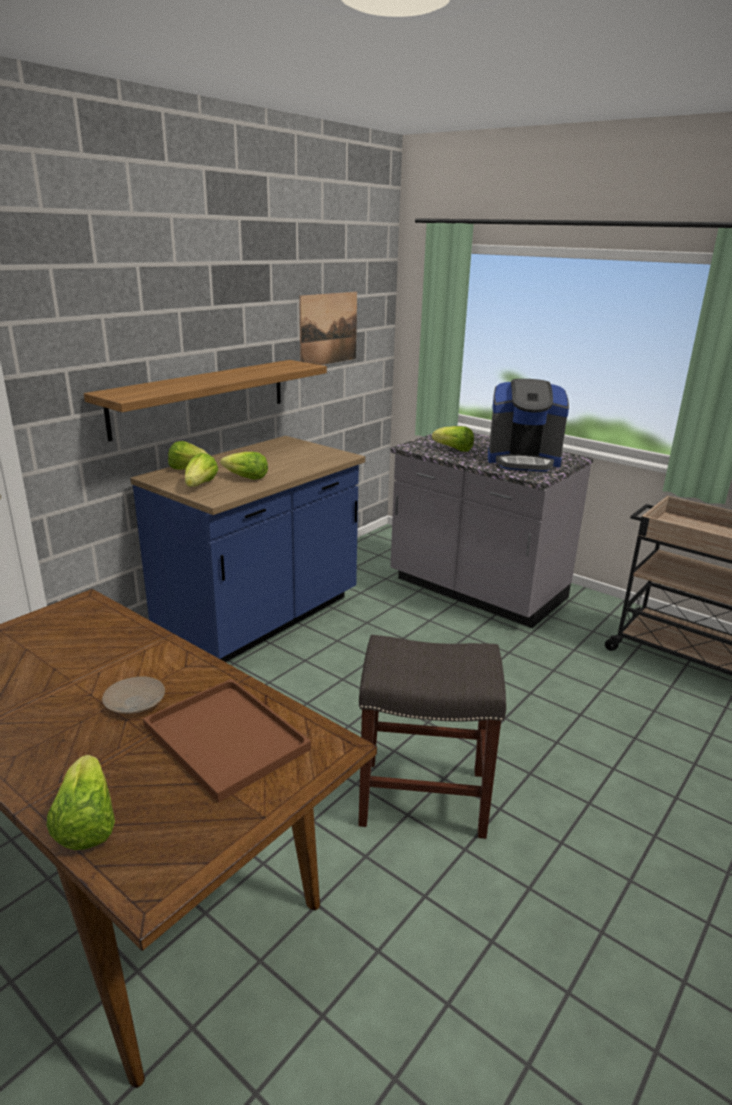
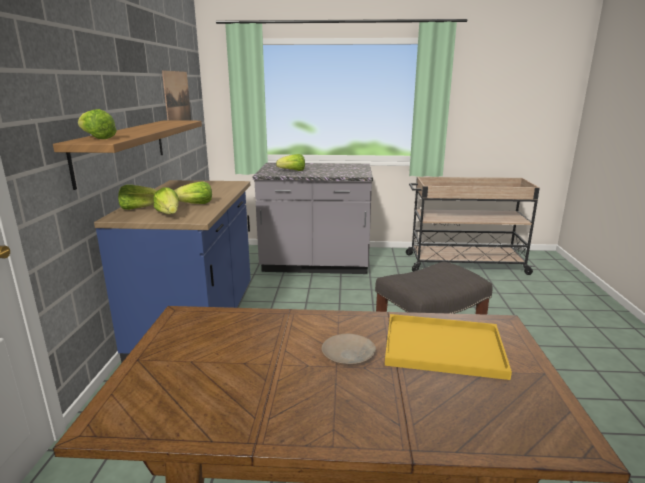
camera: 35 degrees left, 5 degrees down
(86, 822) = (468, 435): lettuce -> lettuce (97, 138)
(222, 737) = (441, 347): brown tray -> yellow tray
(523, 460) = (340, 169): coffee machine -> none

